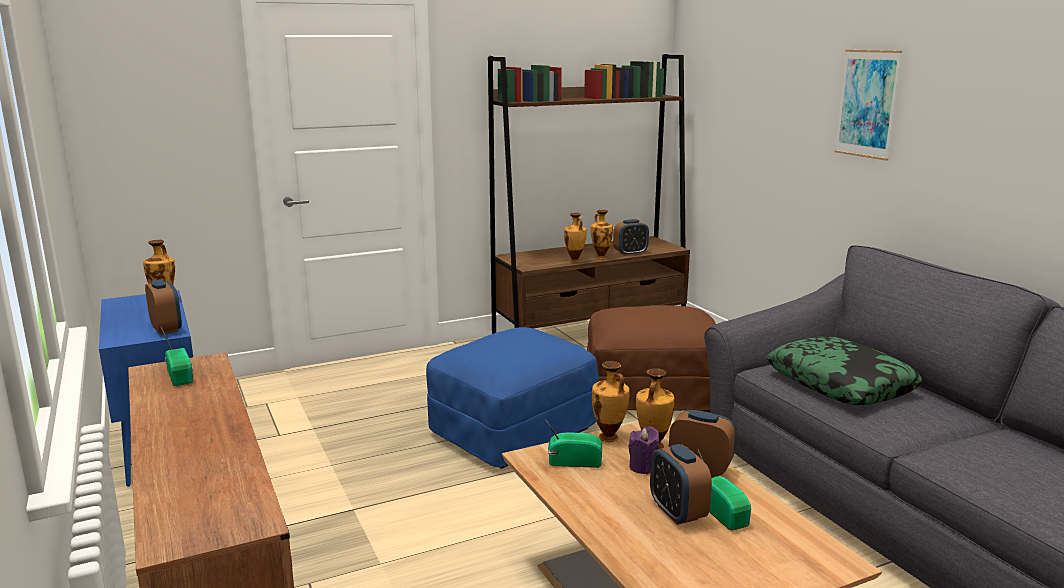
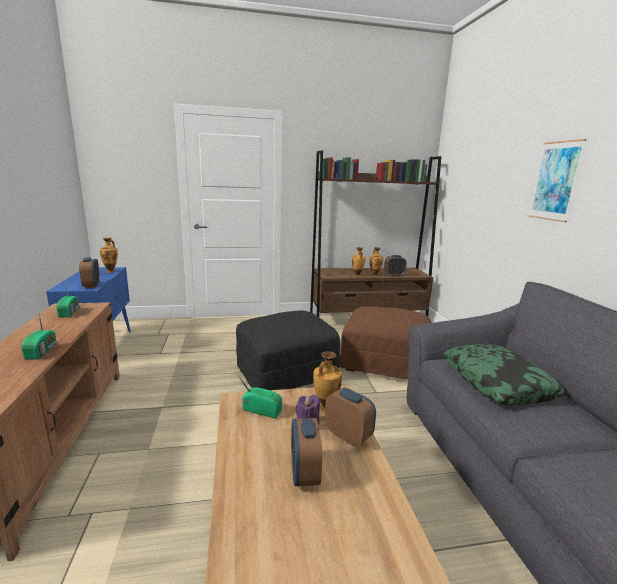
camera: 15 degrees right, 0 degrees up
(513, 431) = (286, 373): blue ottoman -> black ottoman
(609, 438) = (300, 395): vase -> none
(722, 513) = (340, 482): radio -> radio (42, 351)

